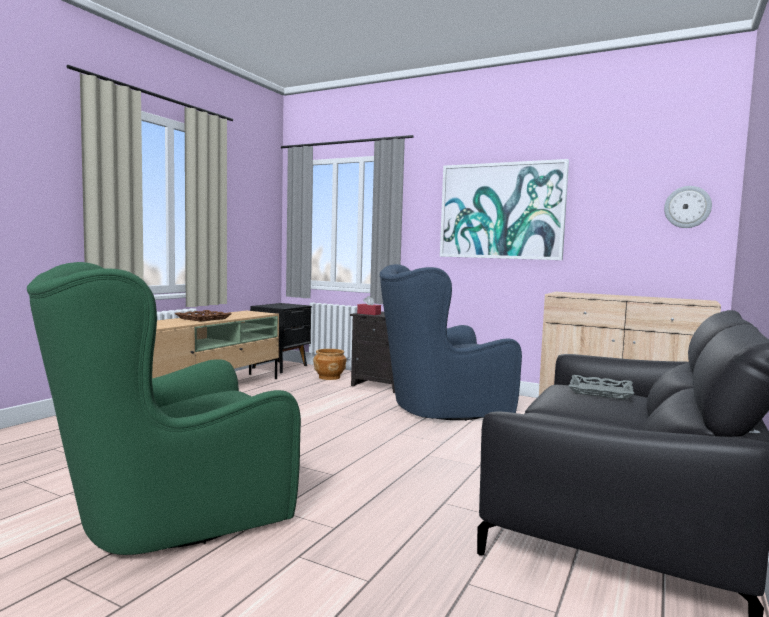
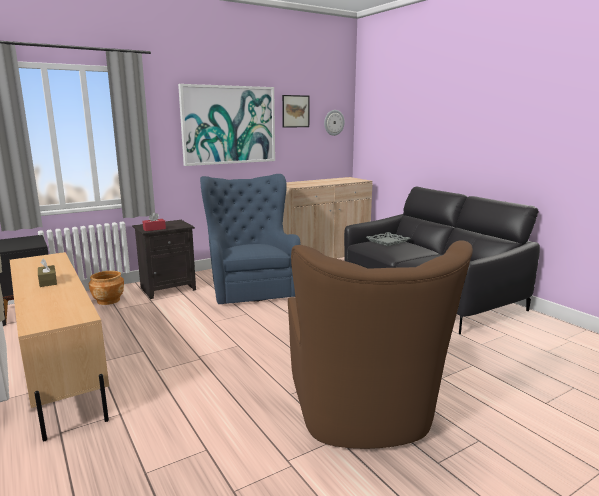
camera: 60 degrees left, 10 degrees up
(166, 514) = (363, 415): green armchair -> brown armchair
(203, 318) = (48, 281): brown tray -> brown tissue box
(440, 408) = (250, 287): blue armchair -> blue armchair turned 150 degrees clockwise
(608, 191) = (295, 111): none -> picture

